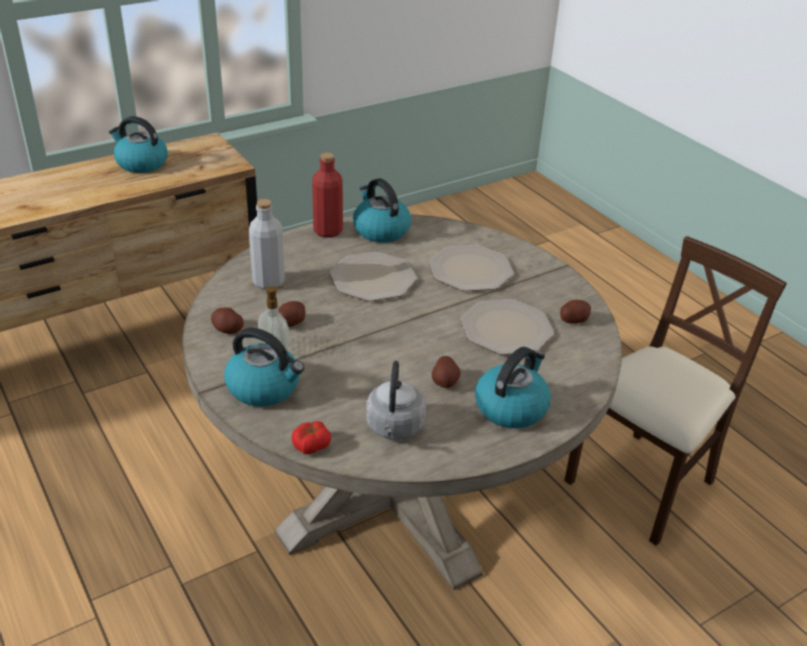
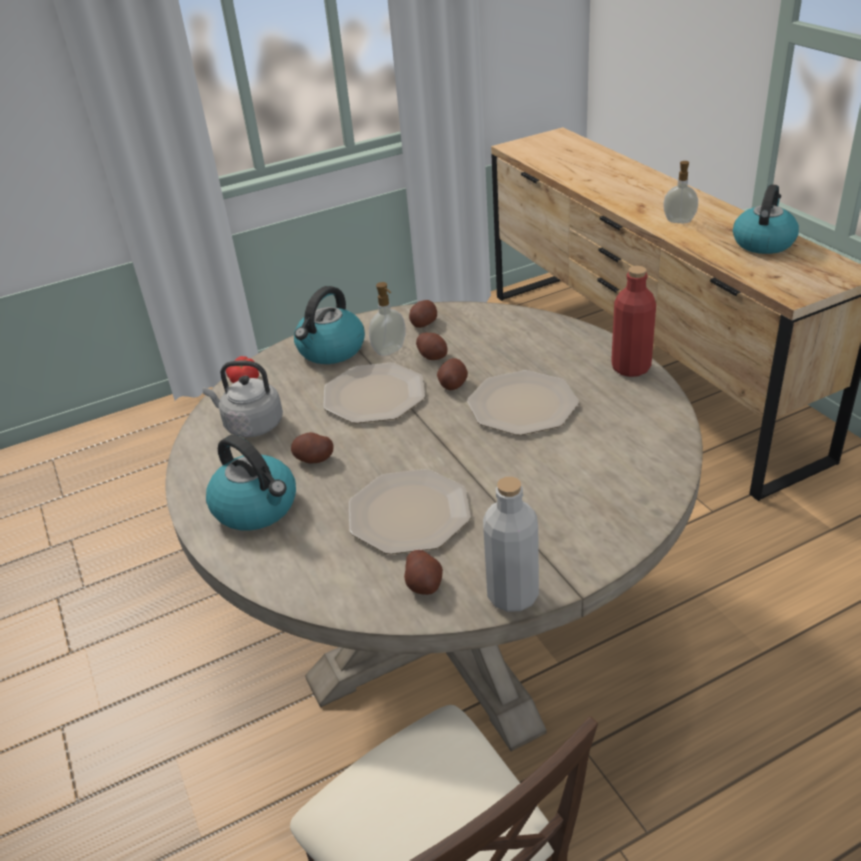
camera: 100 degrees right, 0 degrees up
(73, 192) = (679, 221): none -> soap dispenser
(268, 282) = (510, 337): grey bottle -> grey bottle (512, 595)
(339, 311) = (453, 384): none -> potato
(380, 230) = (644, 407): kettle -> none
(470, 269) = (553, 486): plate -> plate (375, 395)

